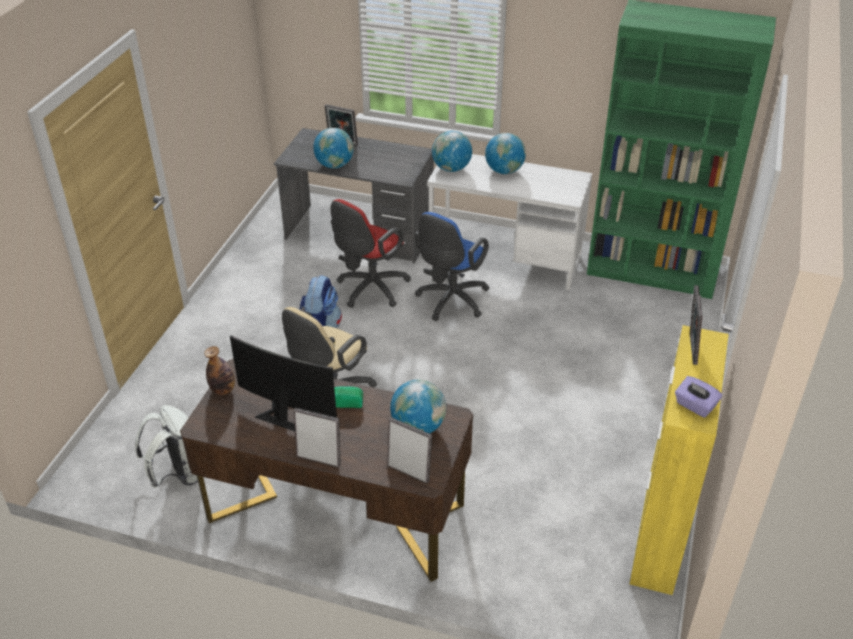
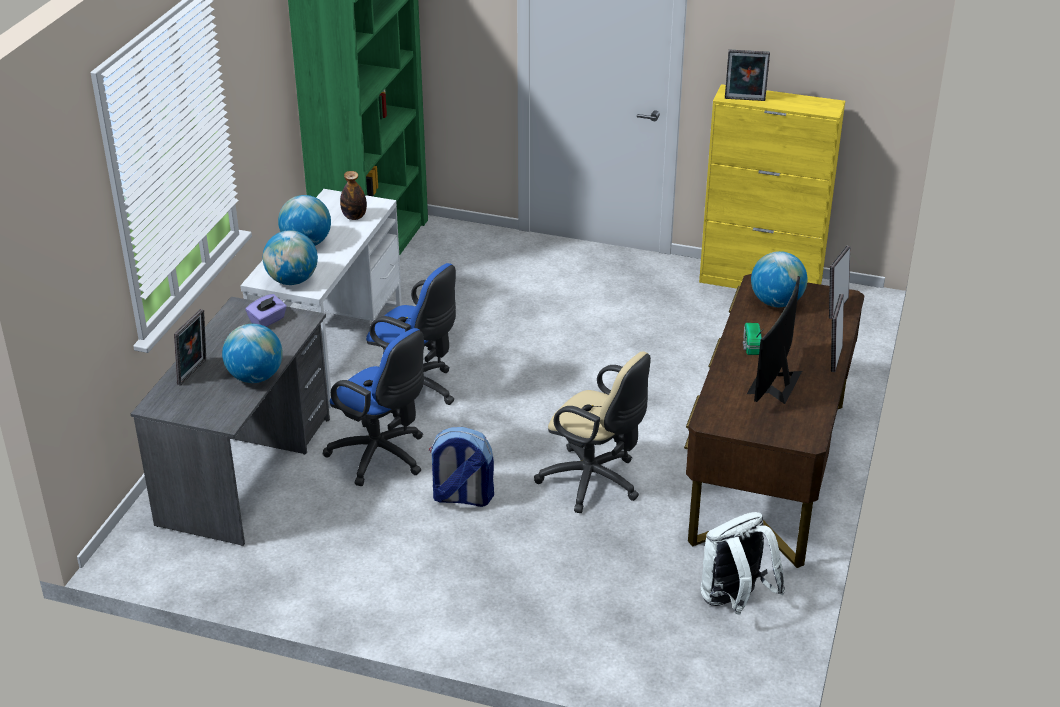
camera: 90 degrees left, 5 degrees down
(223, 389) = (746, 429): bottle -> bottle (354, 217)
(370, 290) = (382, 457): red office chair -> blue office chair
(695, 406) = (815, 104): purple tissue box -> purple tissue box (267, 320)

